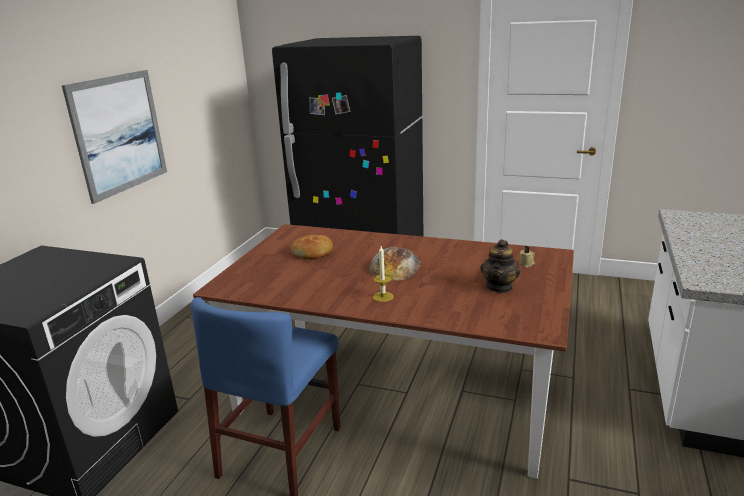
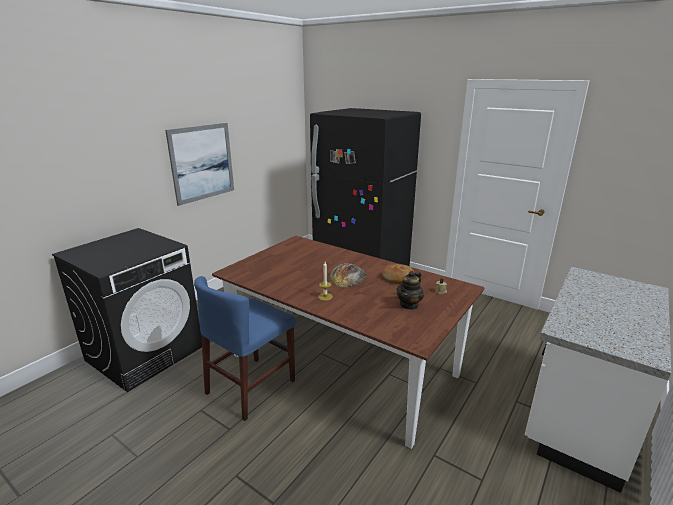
camera: 15 degrees right, 0 degrees up
(313, 253) = (300, 258): bread -> bread (398, 278)

